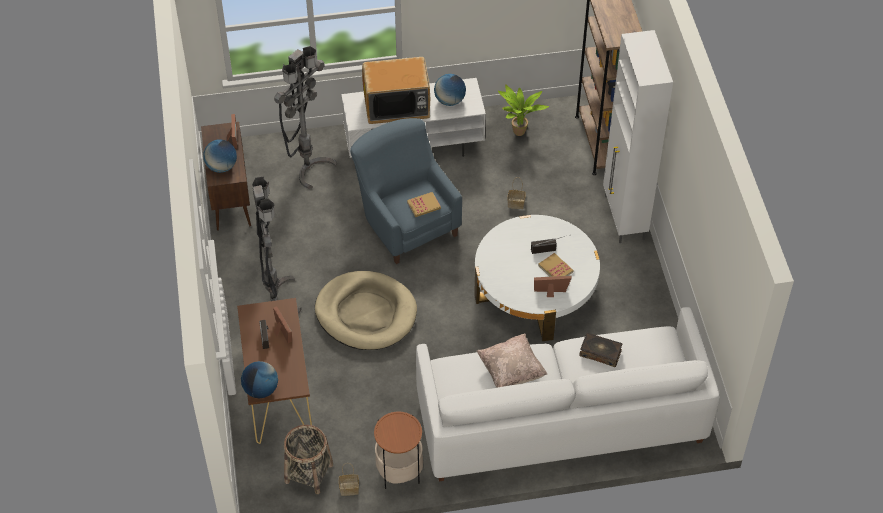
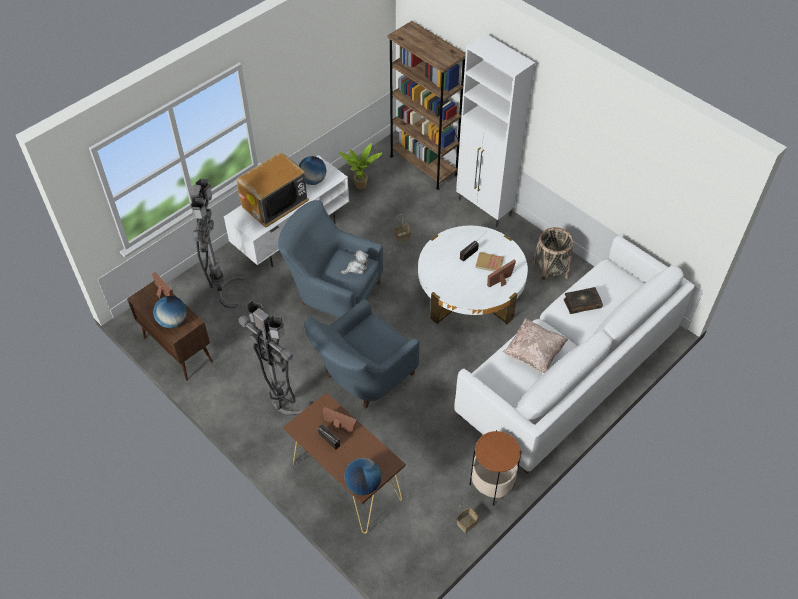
camera: 35 degrees left, 0 degrees up
(308, 473) = (425, 531): basket -> basket (550, 270)
(366, 313) = (362, 378): beige dog bed -> blue armchair
(424, 205) = (356, 268): book -> plush toy

